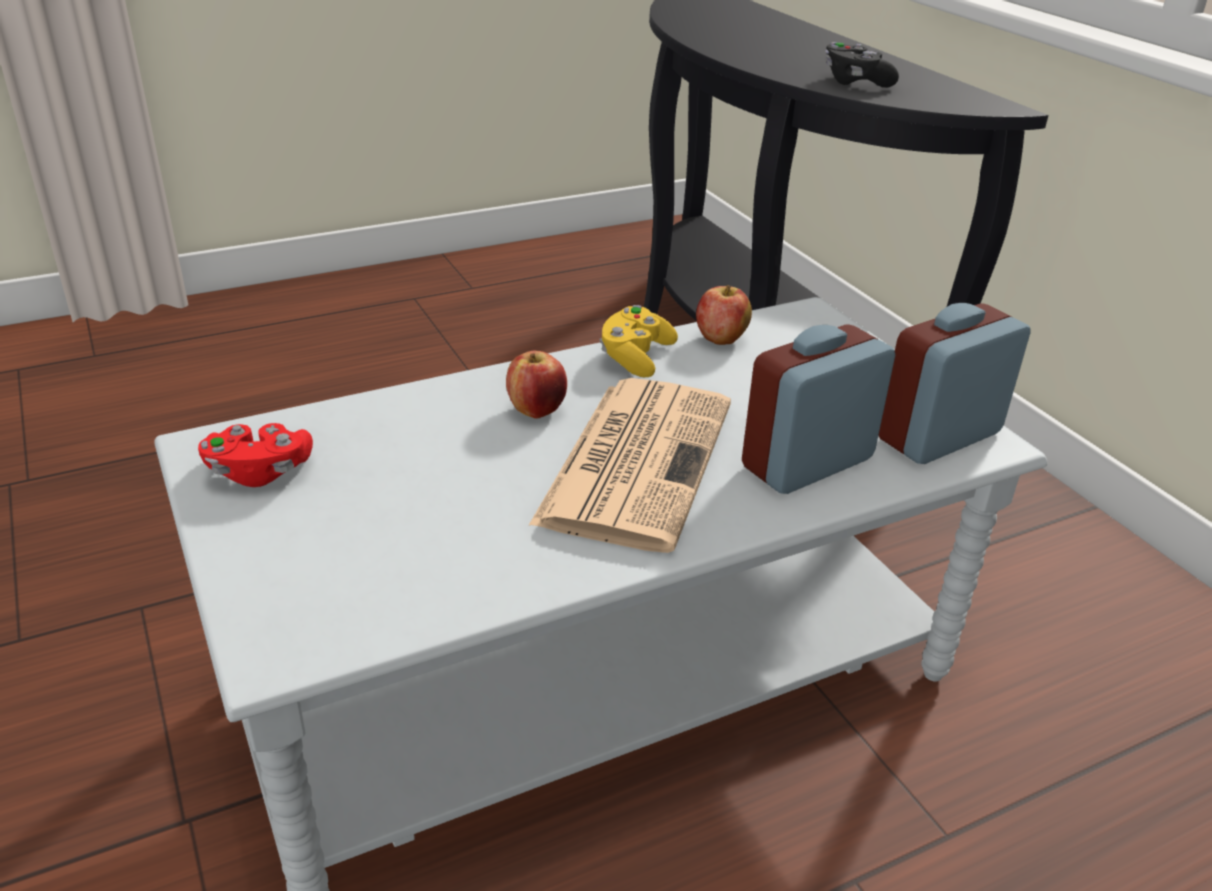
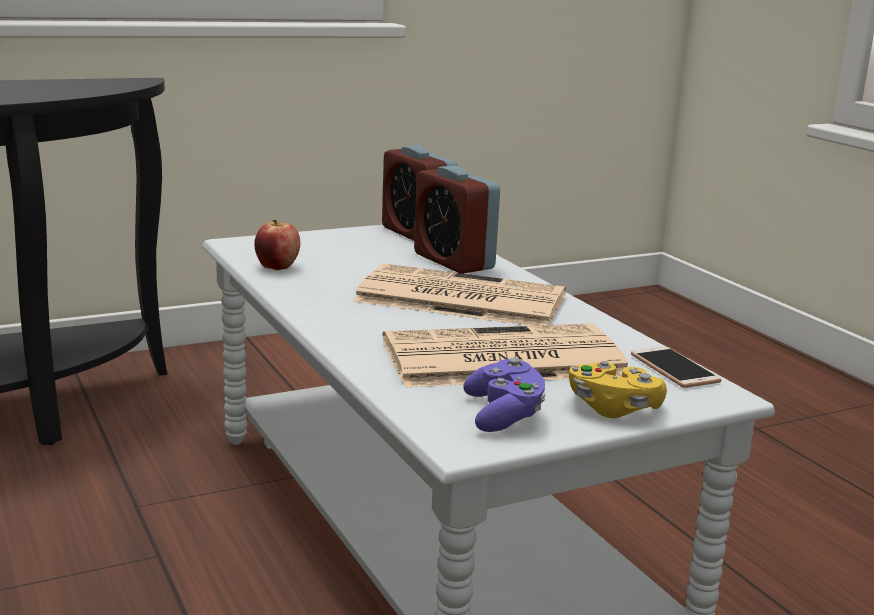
camera: 90 degrees left, 15 degrees down
(259, 472) = (504, 415): red game controller -> purple game controller
(368, 625) = (674, 369): none -> phone
(416, 479) = (500, 359): none -> newspaper
(536, 410) = (391, 323): apple -> none
(635, 357) = (304, 291): yellow game controller -> yellow game controller (613, 409)
(855, 82) = (50, 91): black game controller -> none

